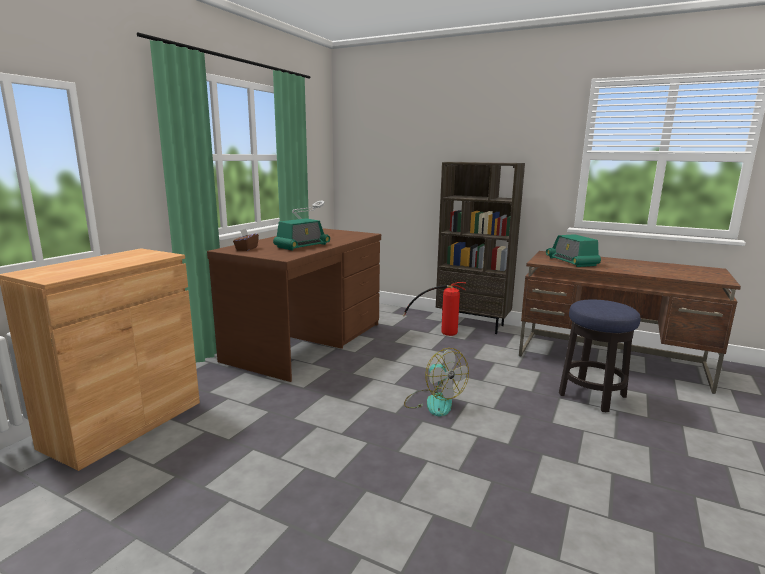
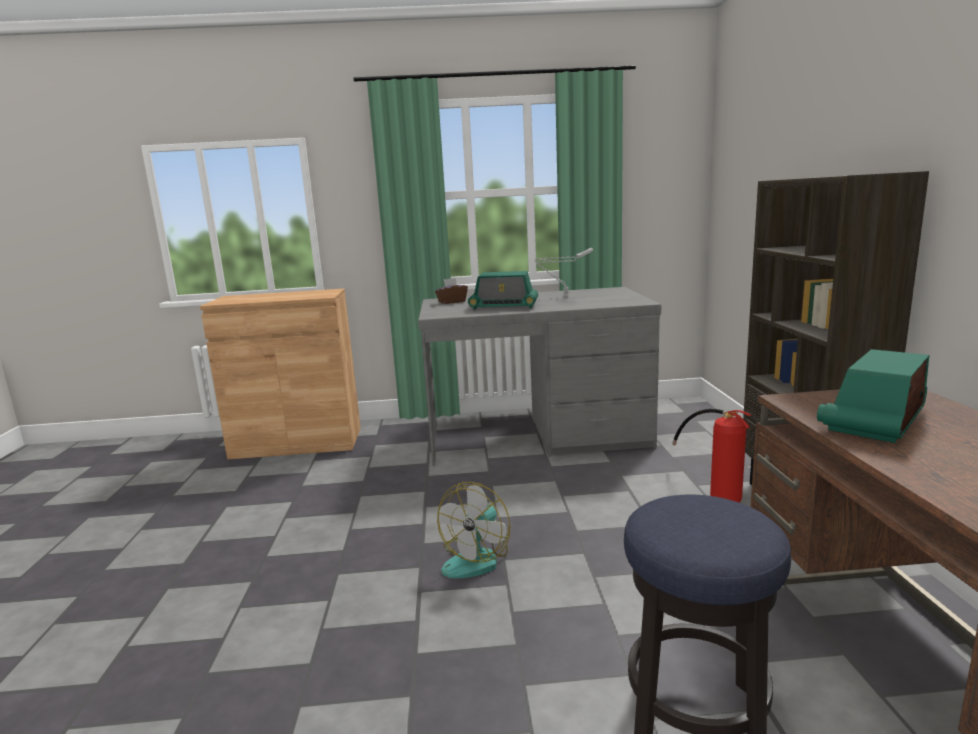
camera: 60 degrees right, 0 degrees up
(307, 342) = (537, 436): brown desk -> grey desk

